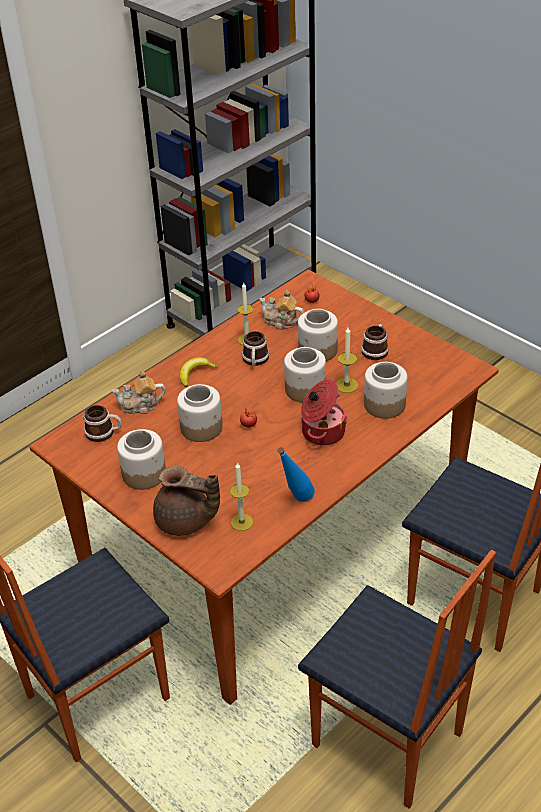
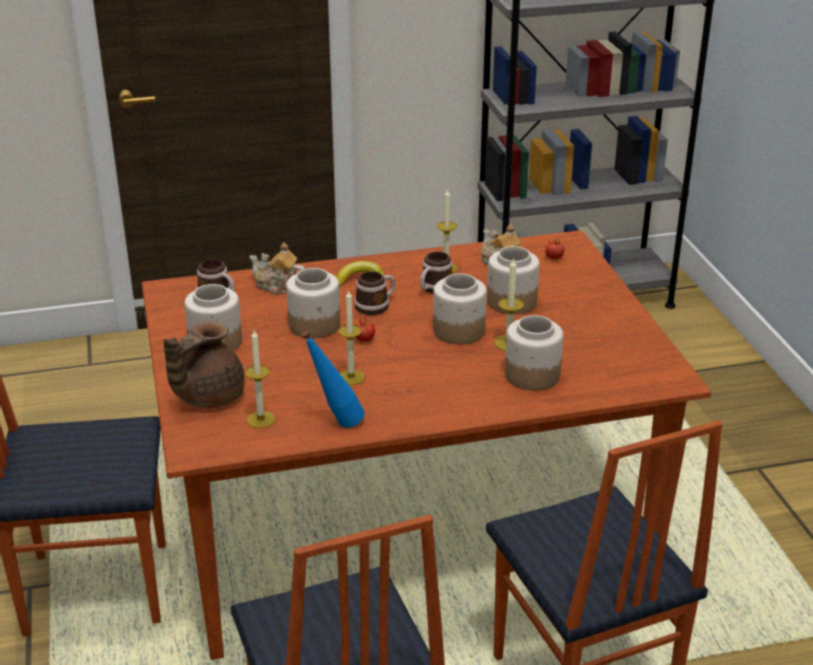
camera: 30 degrees right, 10 degrees down
(185, 522) = (207, 397): brown teapot -> brown teapot turned 75 degrees clockwise
(269, 459) = (351, 377): none -> candle
(322, 432) = (434, 374): cooking pot -> none
(376, 350) = (578, 323): mug -> mug (376, 305)

